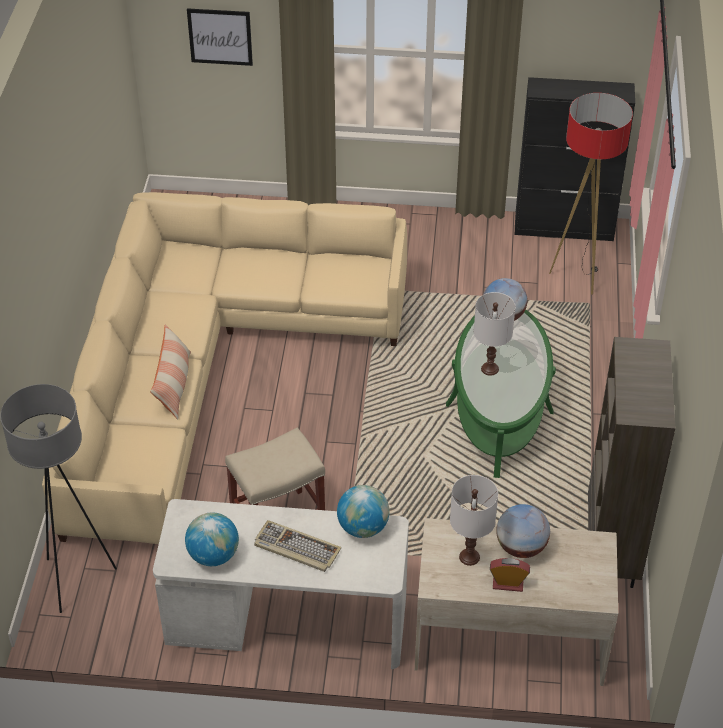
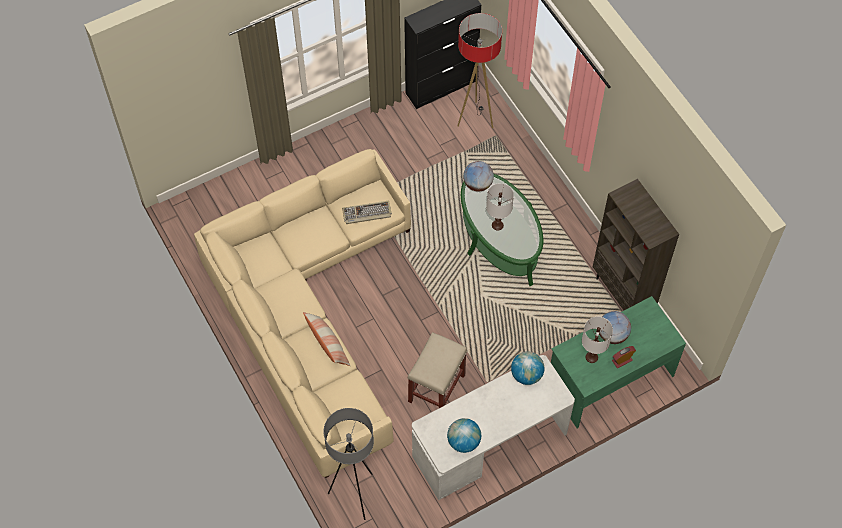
camera: 35 degrees left, 15 degrees up
(220, 36) = (198, 94): picture -> none
(296, 548) = (502, 409): keyboard -> keyboard (366, 213)
(509, 638) = (609, 378): beige desk -> green desk

